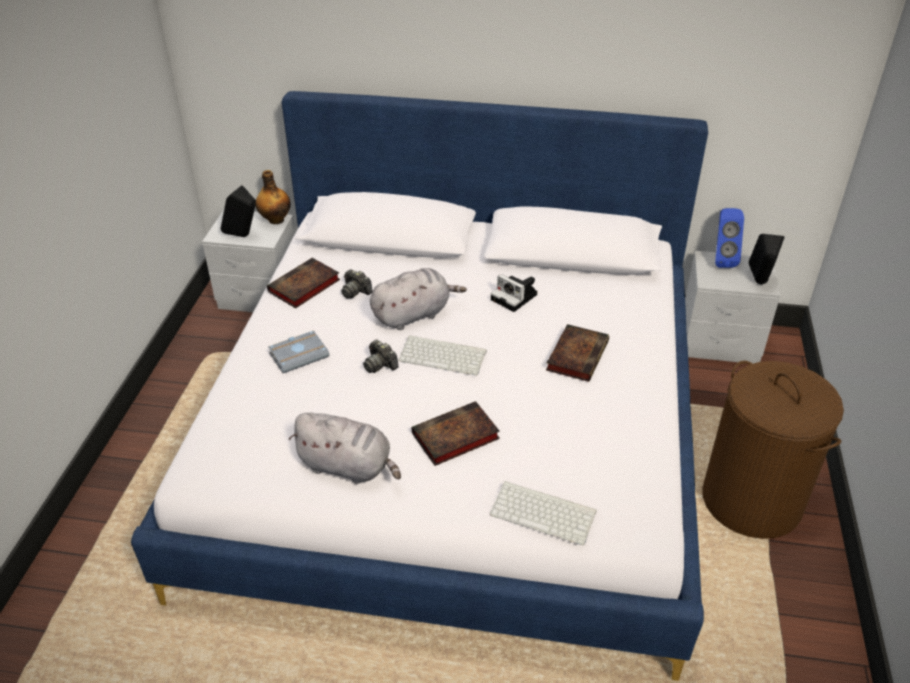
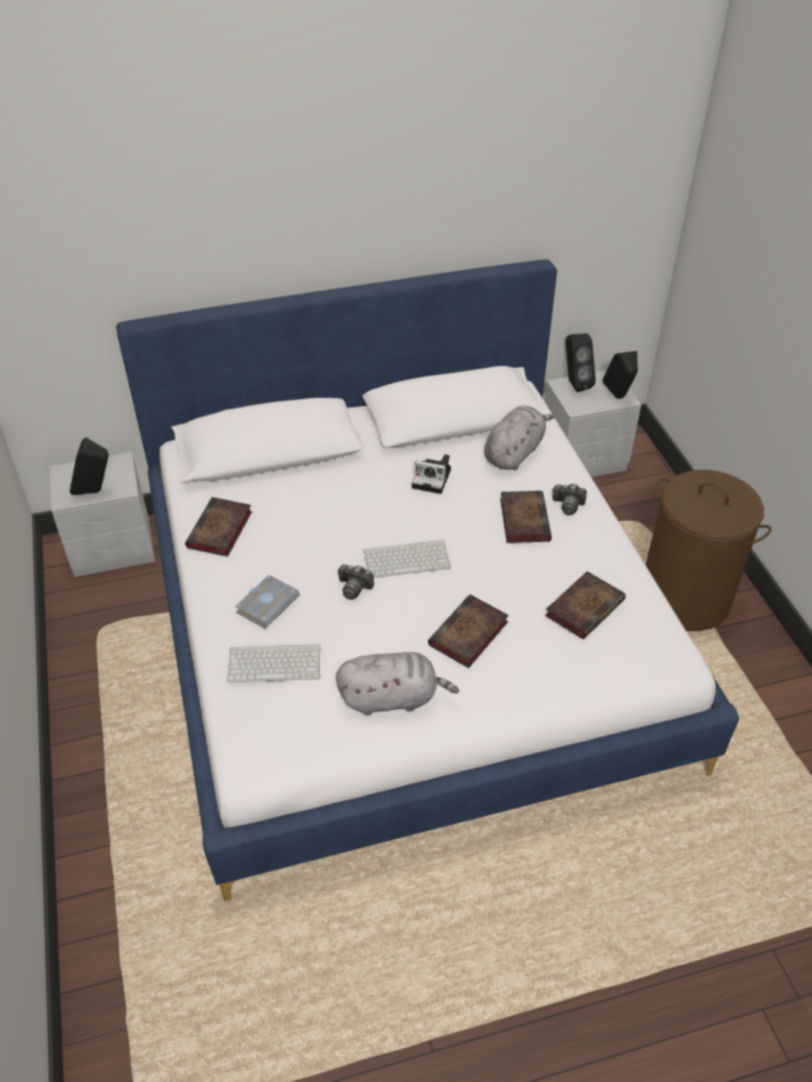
camera: 25 degrees left, 5 degrees up
(275, 220) = (117, 463): bottle -> none
(355, 291) = (276, 519): camera -> camera (568, 505)
(413, 314) = (350, 526): grey plush toy -> grey plush toy (514, 453)
(545, 512) = (588, 675): keyboard -> keyboard (276, 662)
(584, 450) = (585, 607): none -> book
(721, 260) = (574, 383): blue speaker -> black speaker

